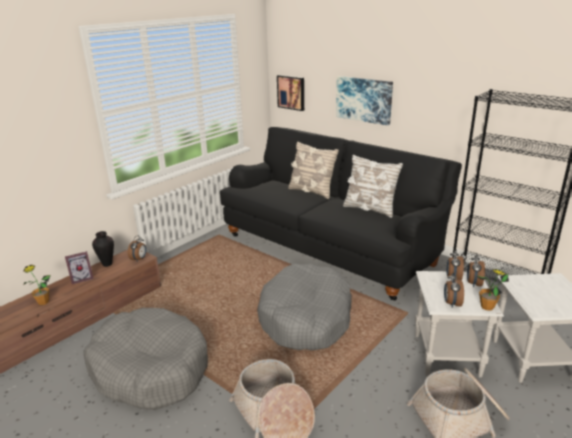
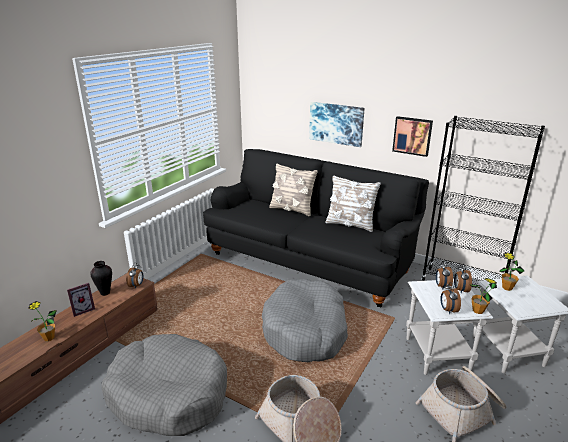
camera: 10 degrees left, 0 degrees up
(291, 92) = (264, 116): picture -> picture (412, 135)
(531, 285) = (507, 288): none -> potted plant

